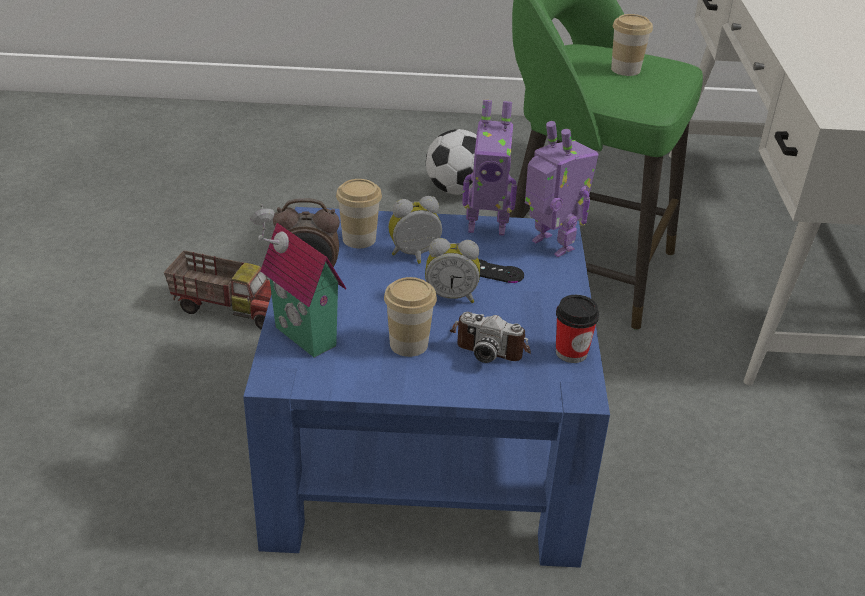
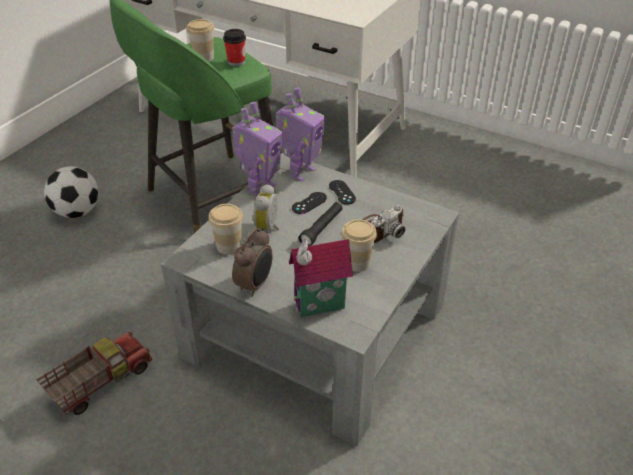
camera: 60 degrees left, 5 degrees up
(425, 445) = (316, 330): blue coffee table -> grey coffee table
(451, 296) = (321, 229): alarm clock -> black flashlight
(543, 291) = (342, 192): none -> black game controller
(551, 246) = (300, 172): toy robot -> toy robot turned 135 degrees clockwise
(571, 352) = (403, 204): cup -> cup (236, 62)

